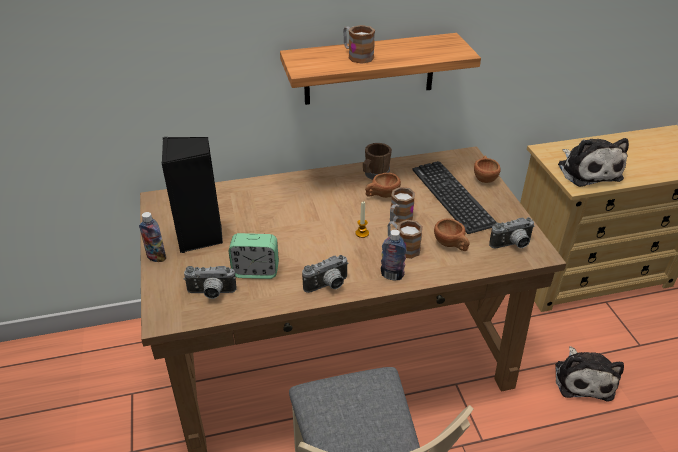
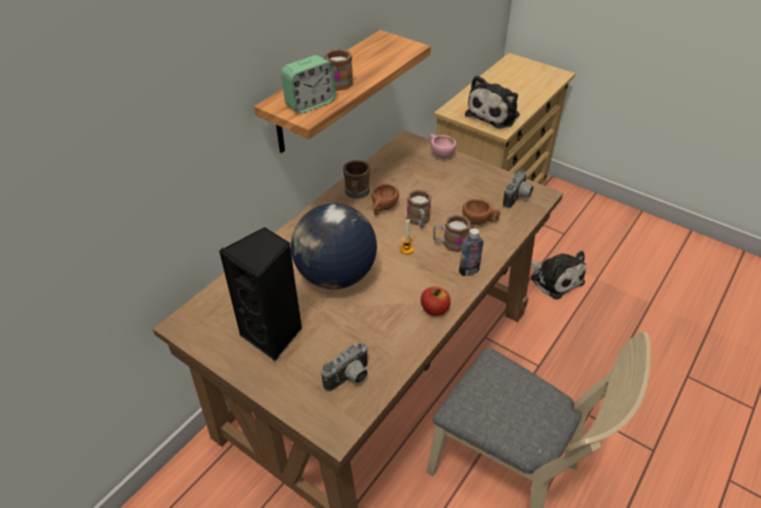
camera: 40 degrees left, 5 degrees up
(156, 257) = (256, 380): bottle -> none
(256, 271) = (362, 334): alarm clock -> alarm clock (310, 104)
(286, 223) = (336, 276): none -> globe
(328, 286) = (434, 309): camera -> apple
(452, 197) = (436, 181): keyboard -> none
(484, 177) = (439, 153): brown cup -> pink cup
(587, 170) = (494, 114): plush toy -> plush toy turned 90 degrees clockwise

